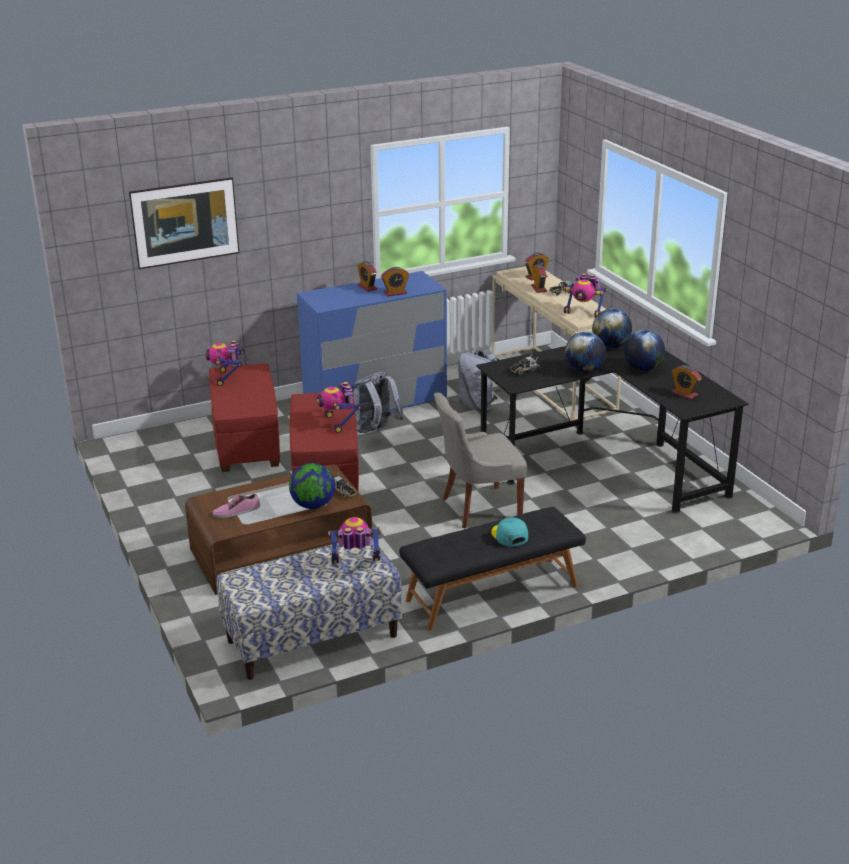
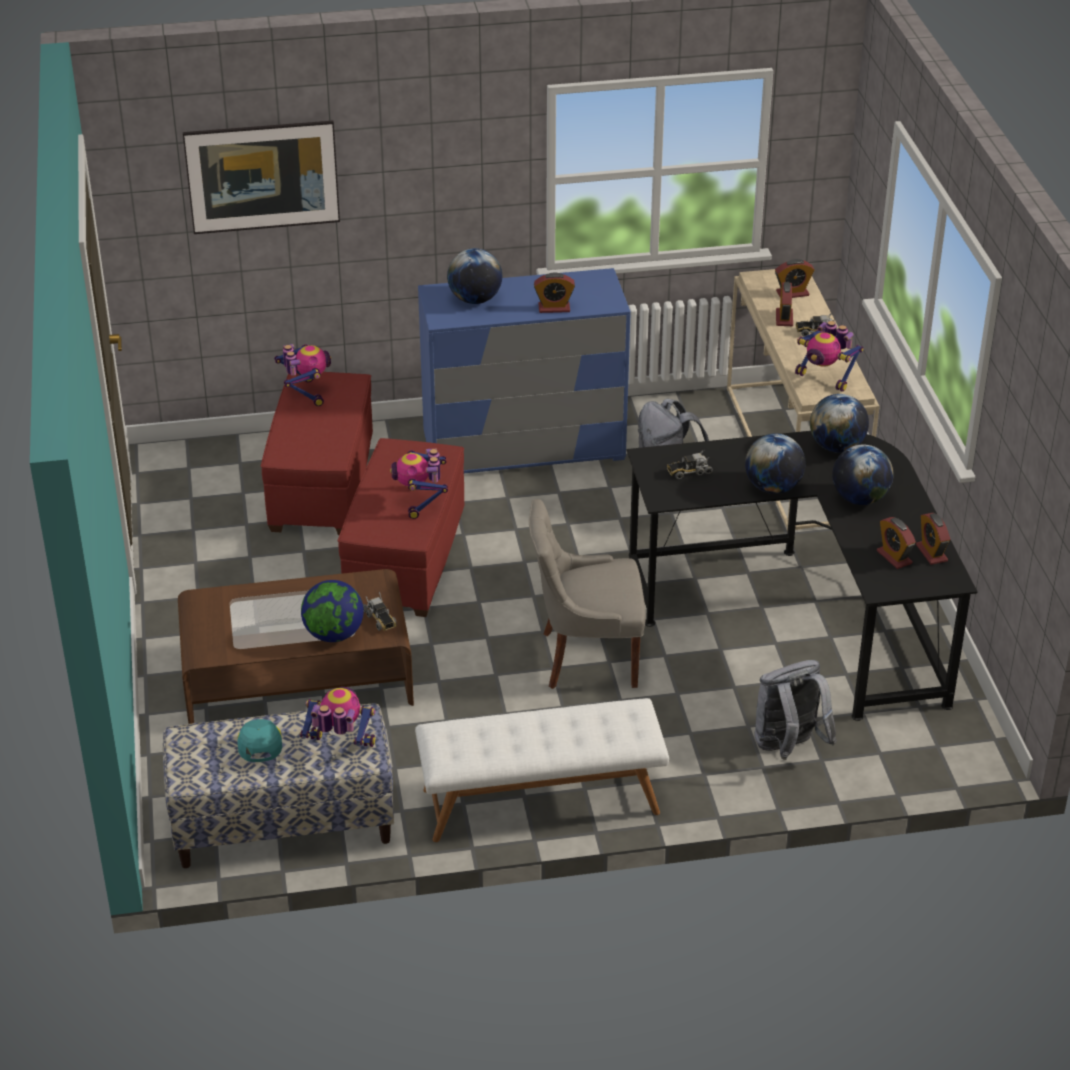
camera: 15 degrees right, 10 degrees up
(227, 378) = (306, 393): toy robot -> toy robot turned 150 degrees clockwise
(236, 511) = (233, 625): shoe -> none
(340, 295) = (475, 299): none -> globe
(367, 287) = (520, 290): alarm clock -> alarm clock (931, 553)
(376, 430) = (503, 497): grey backpack -> grey backpack (788, 747)
(492, 593) = (541, 802): black bench -> white bench
(509, 535) = (562, 737): turquoise cap -> turquoise cap (259, 743)

